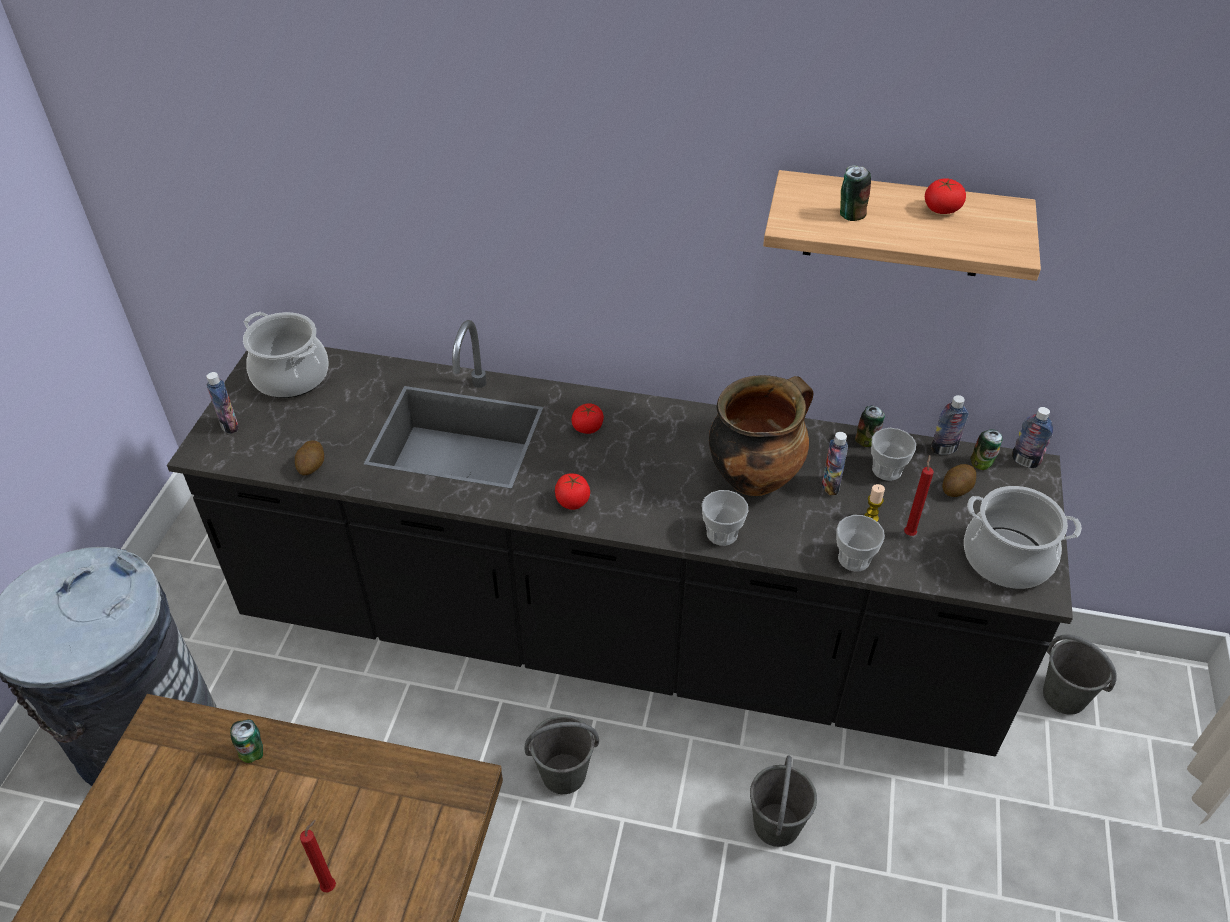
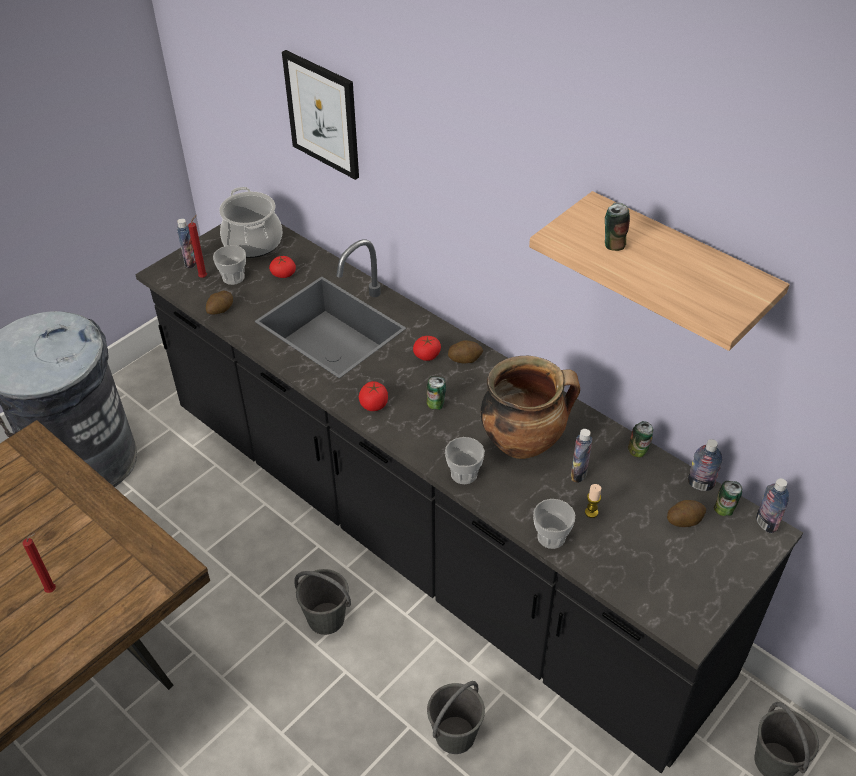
camera: 30 degrees right, 0 degrees up
(253, 754) = (67, 486): can -> can (436, 405)
(365, 187) = (323, 114): none -> picture
(630, 416) = (465, 359): none -> potato
(887, 470) = (636, 481): cup -> cup (233, 277)
(909, 533) = (614, 537): red candle -> red candle (204, 276)
(941, 209) = (695, 264): tomato -> tomato (283, 274)
(1007, 558) = (681, 593): cooking pot -> none

